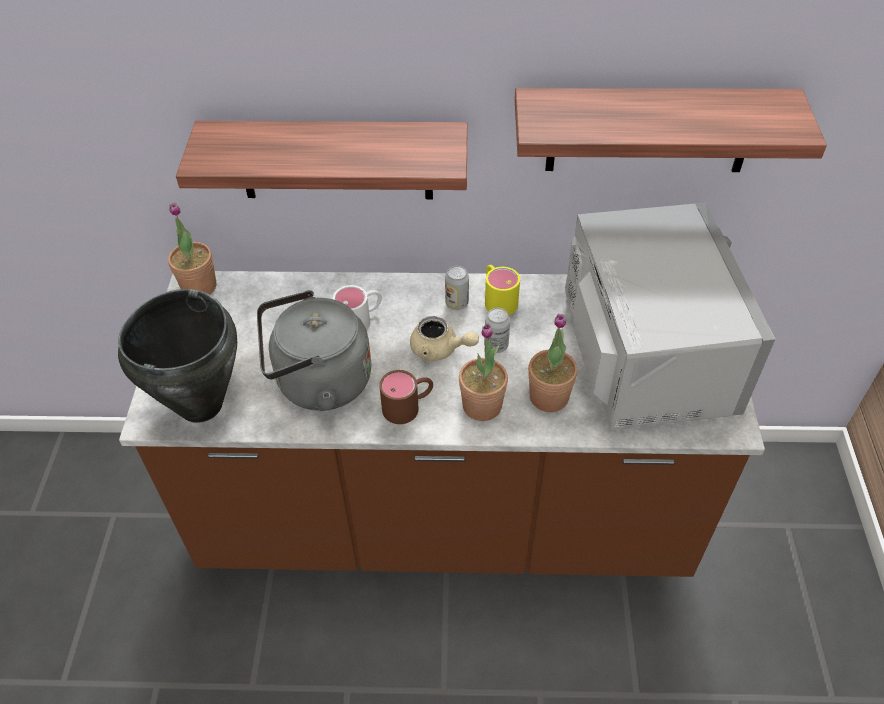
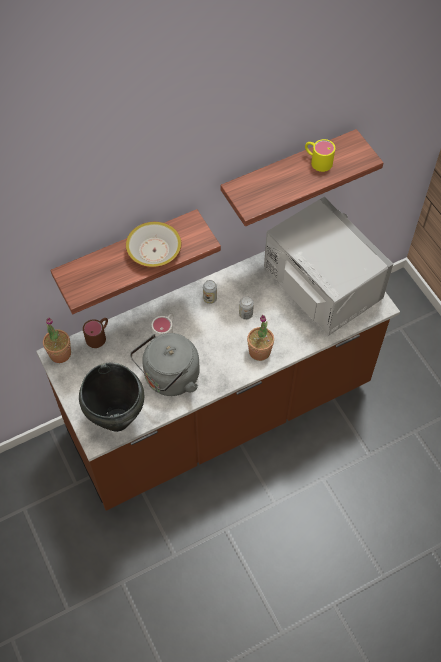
camera: 30 degrees left, 10 degrees up
(358, 149) = (154, 251): none -> bowl
(408, 406) = (224, 369): brown mug -> brown mug (99, 335)
(440, 350) = (219, 330): beige teapot -> none
(497, 298) = (229, 286): yellow mug -> yellow mug (317, 161)
(549, 397) = (288, 331): potted plant -> none

